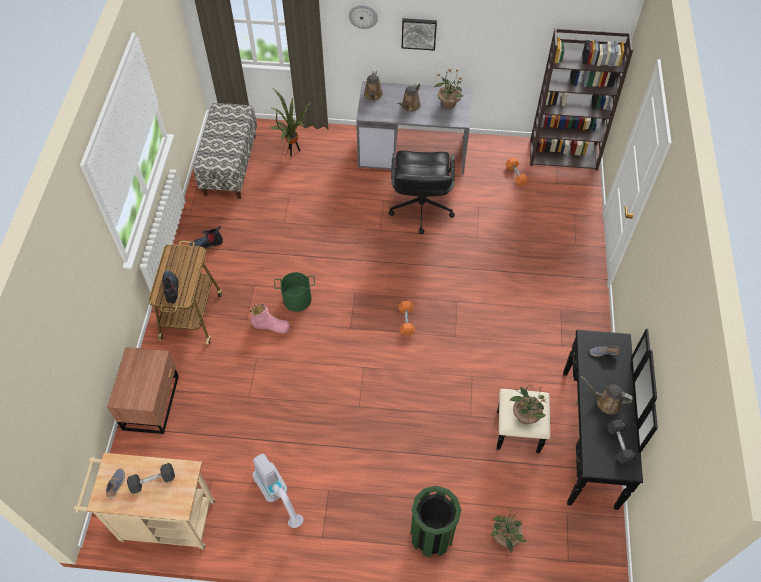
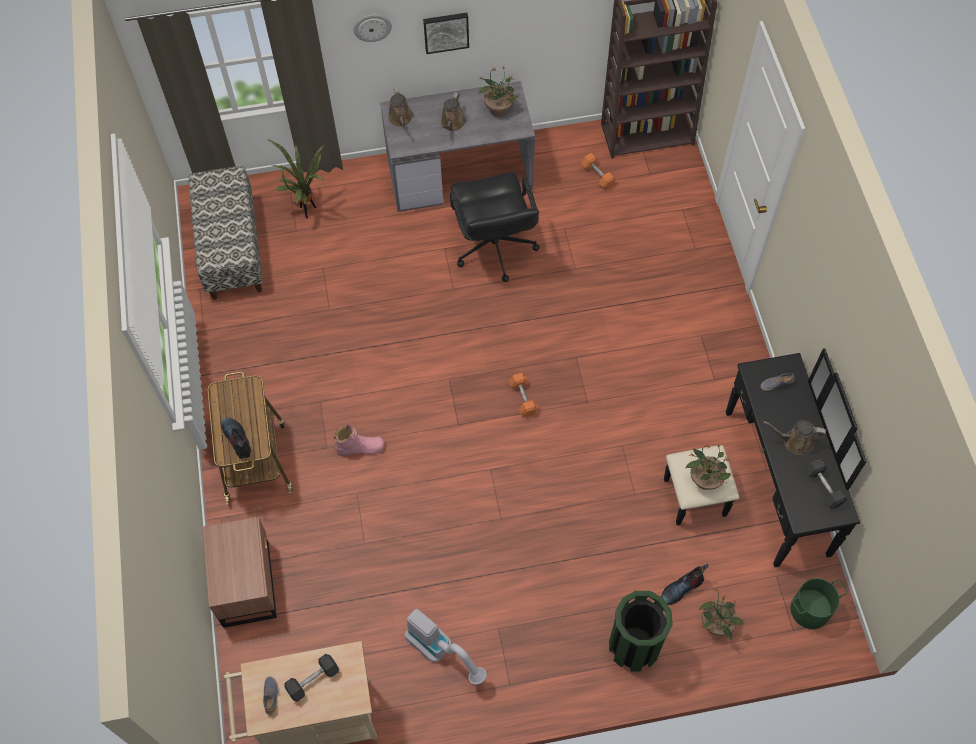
camera: 15 degrees left, 5 degrees up
(207, 244) = (240, 362): boot -> boot (682, 588)
(297, 299) = (380, 405): green bucket -> green bucket (809, 609)

